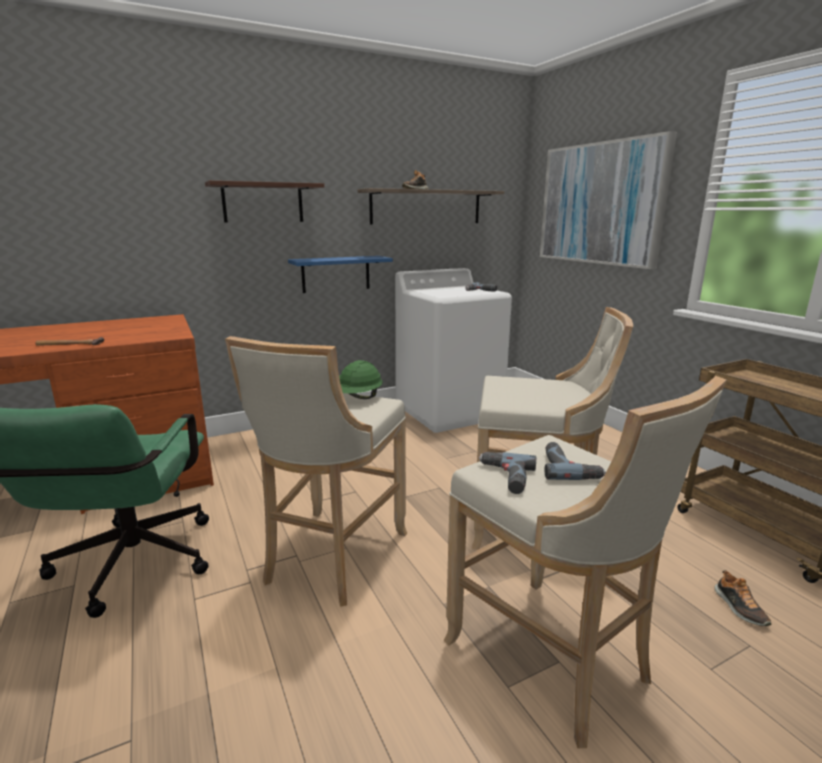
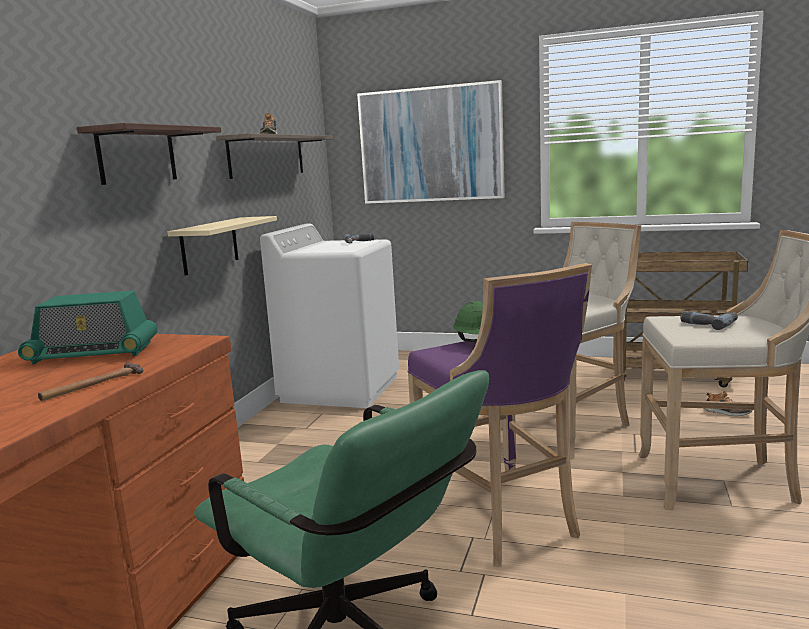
camera: 45 degrees left, 5 degrees down
(136, 328) = (93, 353): none -> radio
(331, 558) = (502, 521): beige stool -> purple stool
(336, 274) = (209, 245): blue shelf -> beige shelf
(505, 477) = (704, 337): power drill -> none

